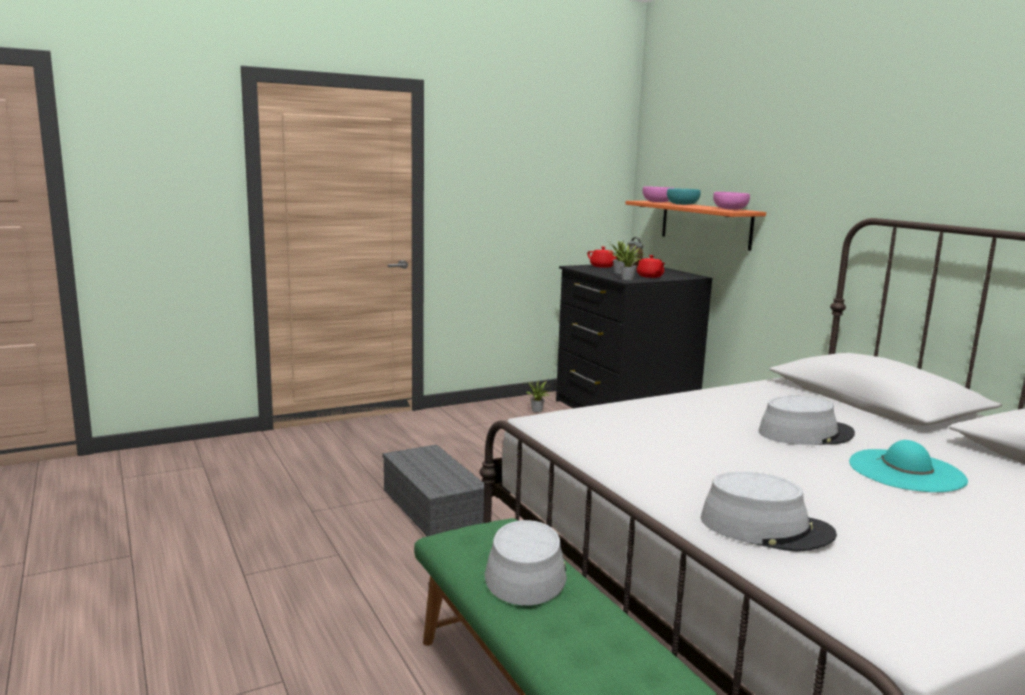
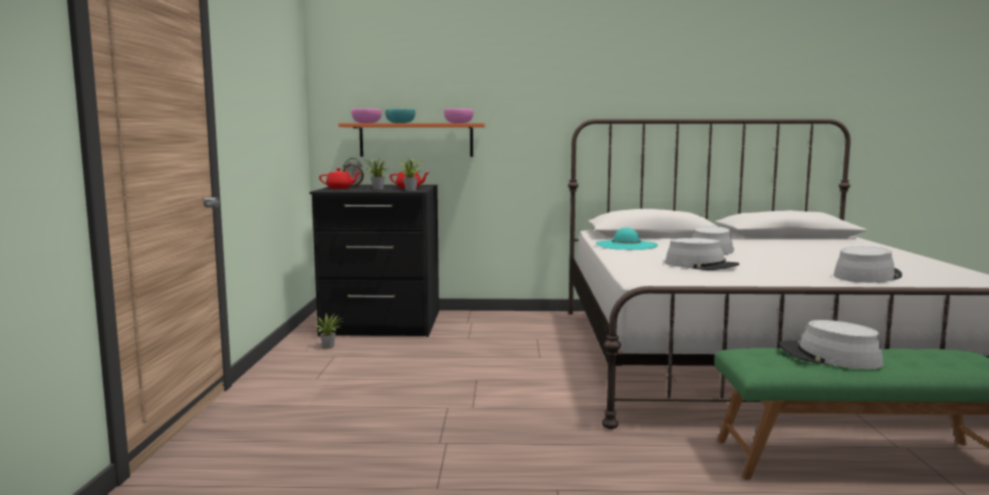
camera: 60 degrees left, 5 degrees down
(435, 507) = (495, 428): grey storage box -> none
(676, 436) = (701, 265): none -> grey hat
(906, 471) = (781, 249): turquoise hat -> turquoise hat (626, 245)

